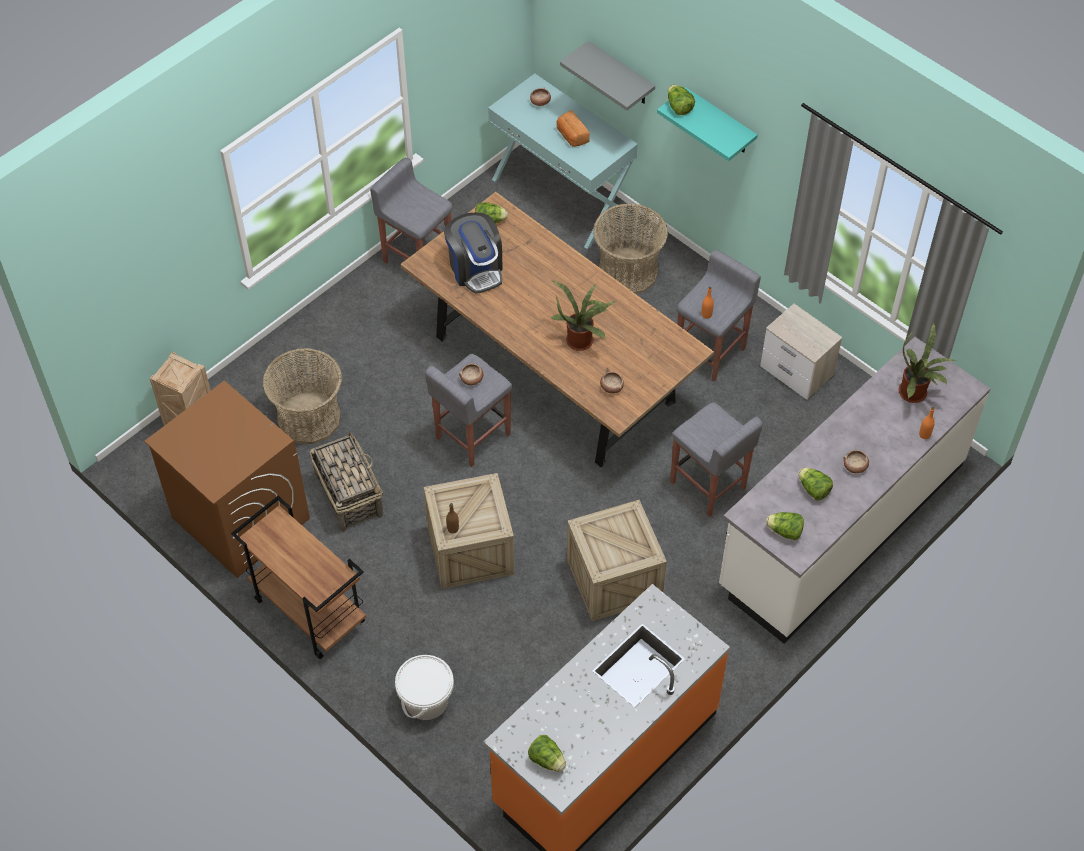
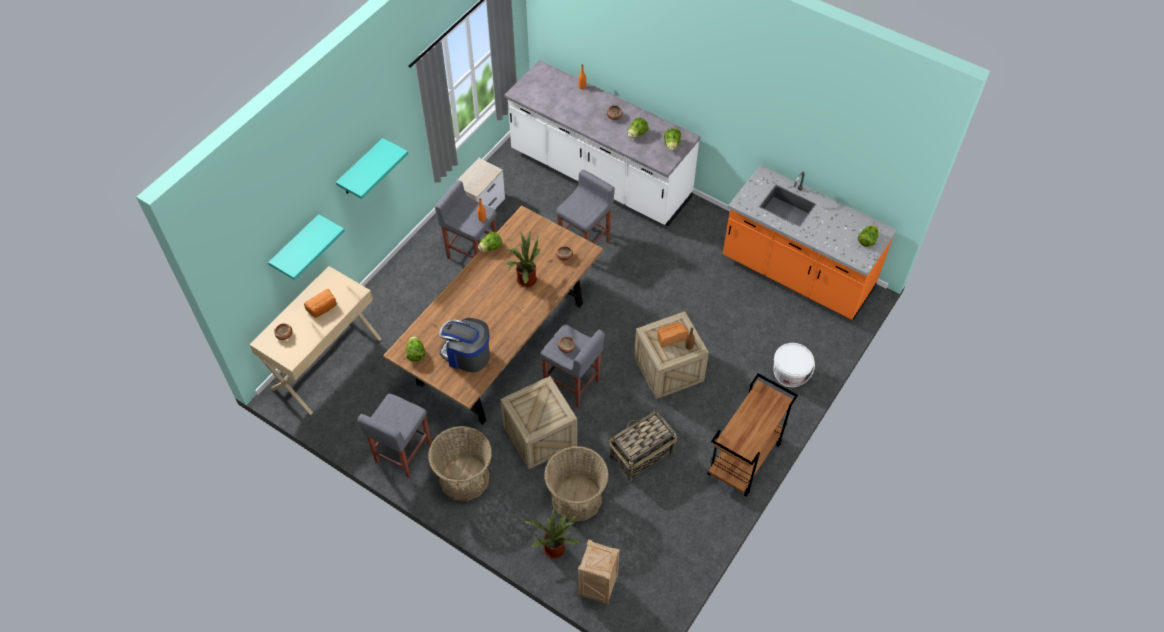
camera: 100 degrees left, 0 degrees up
(239, 518) = (679, 526): brown washing machine -> none
(472, 510) = (671, 337): none -> bread
(475, 269) = (467, 355): coffee machine -> coffee machine turned 120 degrees counterclockwise
(562, 196) = (326, 363): turquoise console table -> beige console table
(614, 579) = (670, 285): crate -> crate (540, 436)
(621, 74) = (296, 246): grey shelf -> turquoise shelf
(628, 271) = (402, 310): basket -> basket (464, 478)
(679, 107) = (358, 183): lettuce -> lettuce (491, 248)
(915, 394) = (551, 92): potted plant -> potted plant (554, 546)

